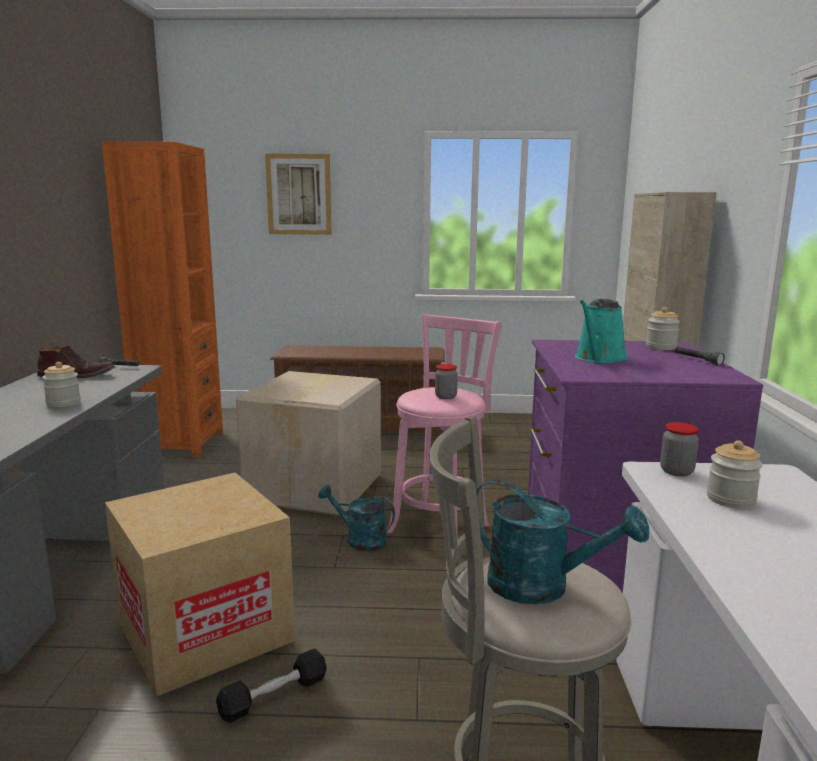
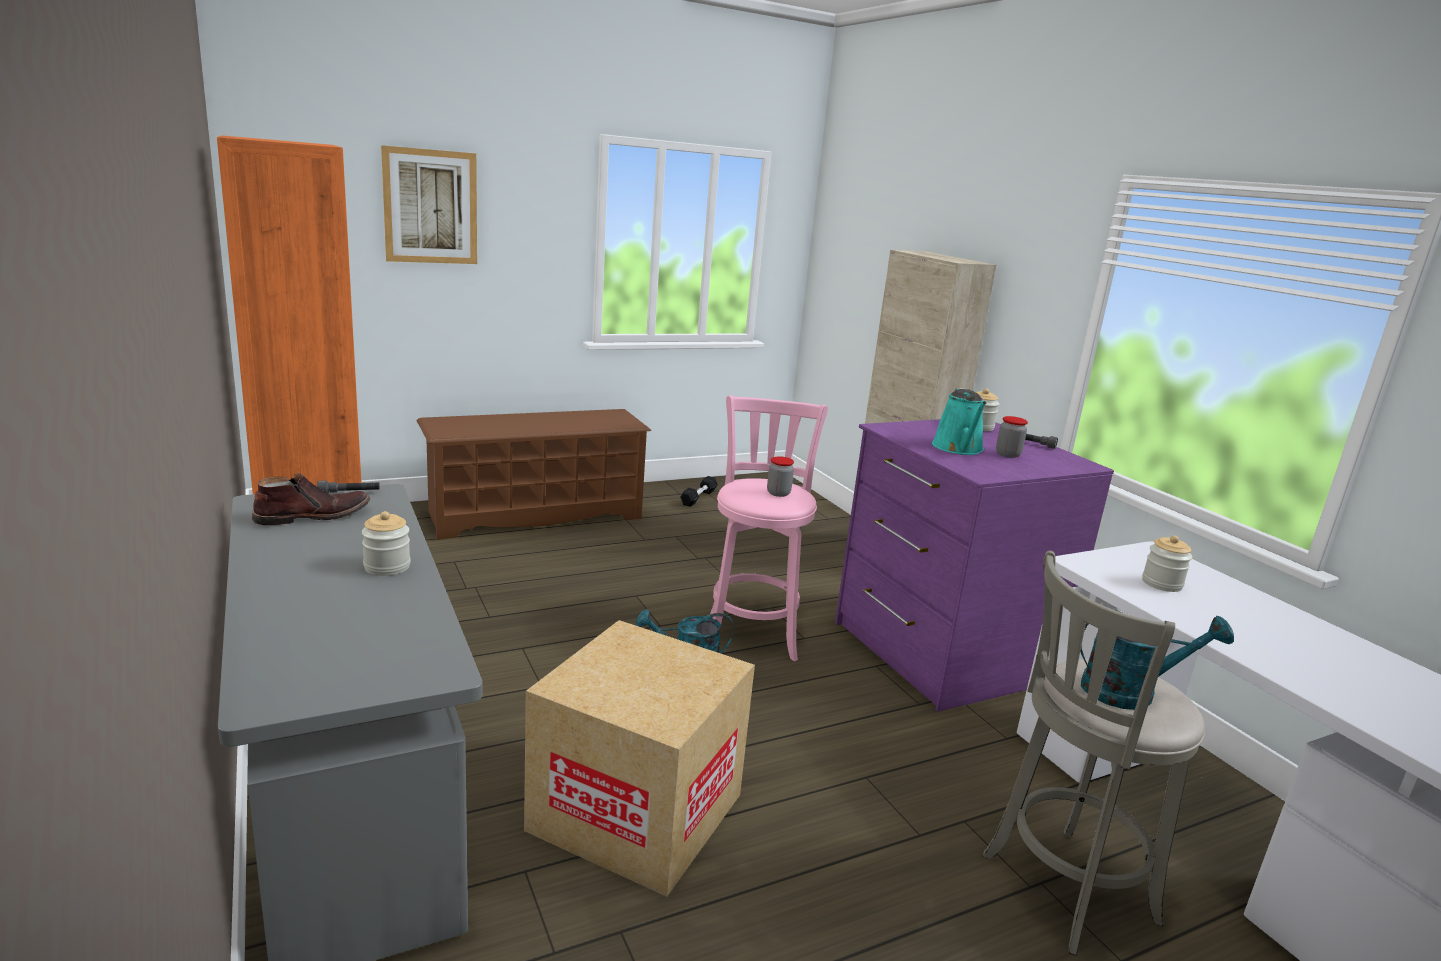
camera: 30 degrees left, 5 degrees up
(274, 696) = (780, 856): black dumbbell -> black dumbbell (698, 498)
(317, 488) = (571, 610): cardboard box -> none
(676, 471) = (1097, 562): jar -> jar (1007, 454)

